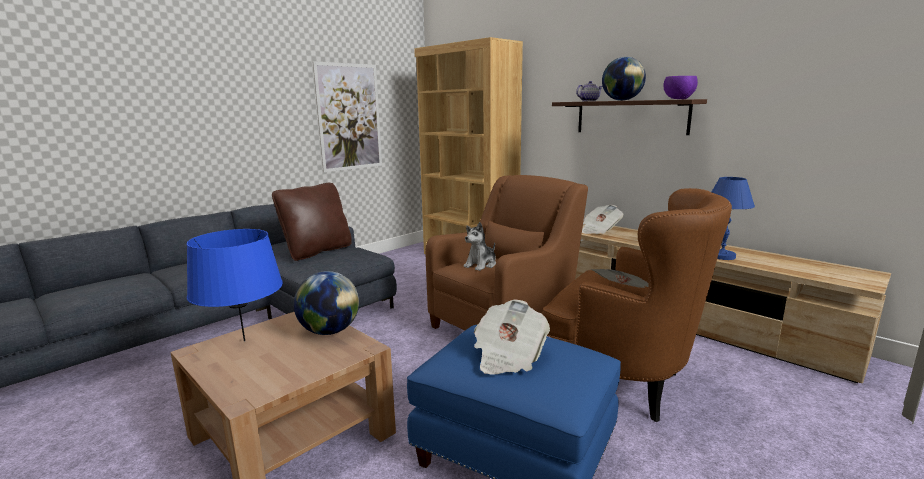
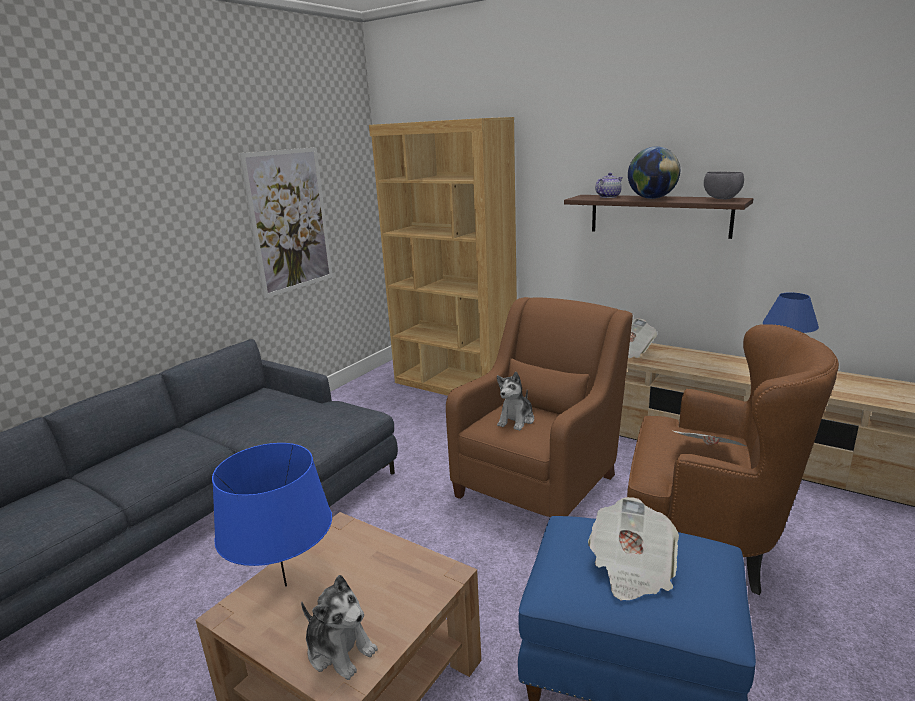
camera: 10 degrees left, 5 degrees up
(255, 380) = (340, 650): none -> plush toy
(317, 251) = (290, 415): brown pillow -> none
(329, 331) = (387, 553): globe -> none
(678, 99) = (721, 199): purple bowl -> grey bowl

